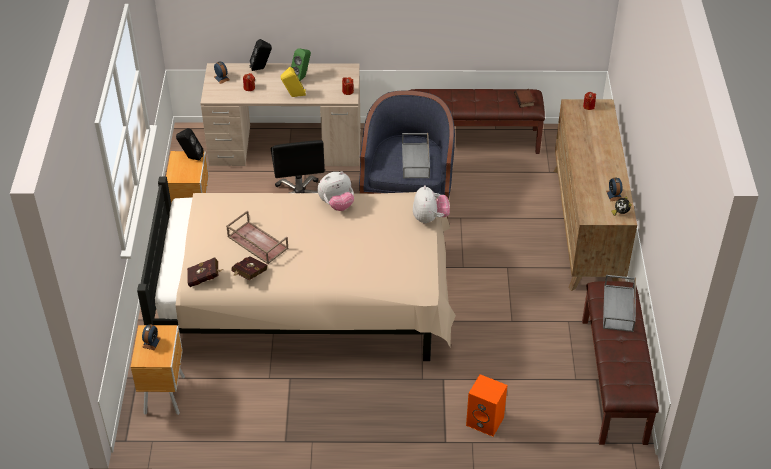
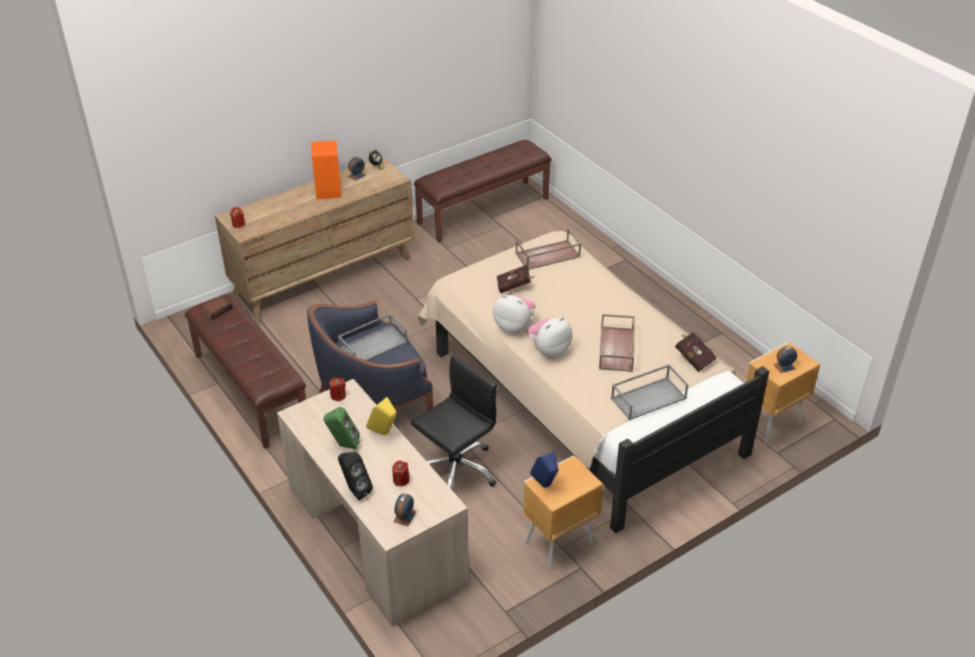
camera: 125 degrees left, 5 degrees down
(191, 158) = (545, 486): black speaker -> blue speaker
(248, 275) = (658, 334): red book -> red book (515, 287)
(404, 267) = (547, 255): none -> brown tray
(430, 218) = (473, 267): plush toy -> plush toy (549, 350)
(486, 421) = (586, 249): orange speaker -> orange speaker (327, 190)
(619, 309) = (454, 174): grey tray -> grey tray (648, 397)

